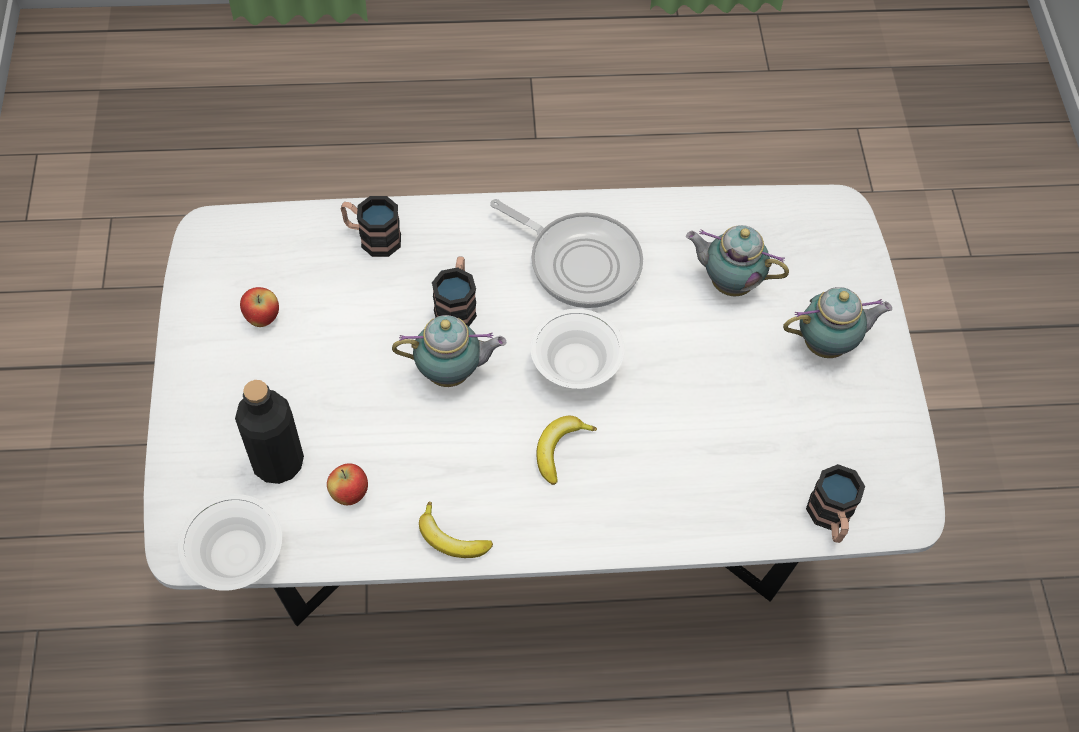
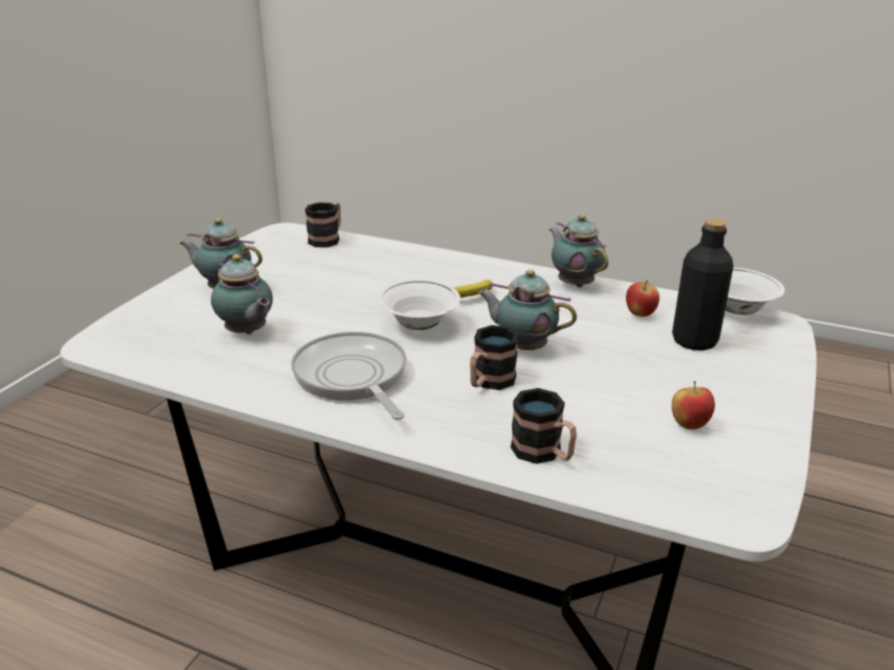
camera: 150 degrees left, 30 degrees down
(451, 539) = (574, 283): banana -> teapot

